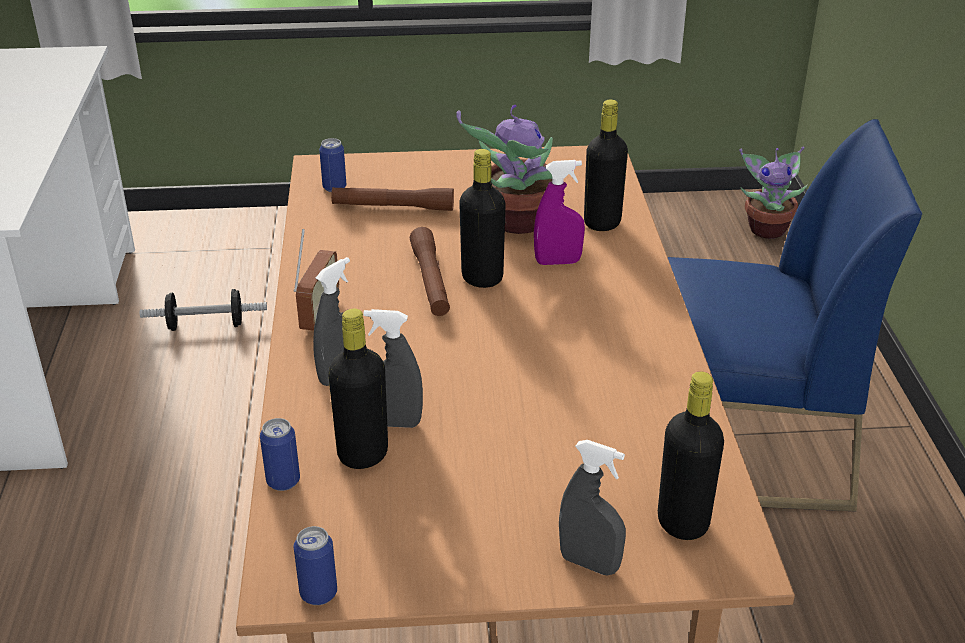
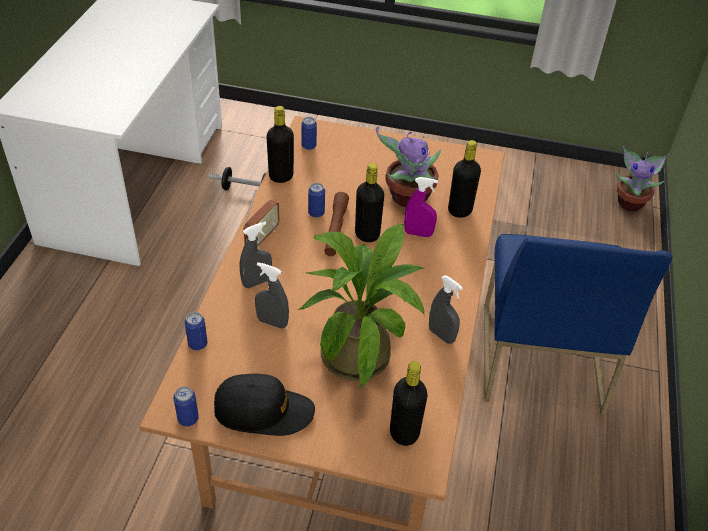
camera: 15 degrees right, 10 degrees up
(363, 454) = (247, 338): black bottle -> black bottle (281, 176)
(389, 267) = (316, 213): none -> can
(393, 207) = (337, 169): brown flashlight -> none
(442, 549) = (263, 411): none -> black cap
(556, 429) = (362, 351): none -> potted plant
(589, 563) = (339, 443): grey spray bottle -> grey spray bottle (441, 335)
(741, 446) = (539, 356): blue chair -> blue chair turned 75 degrees clockwise

